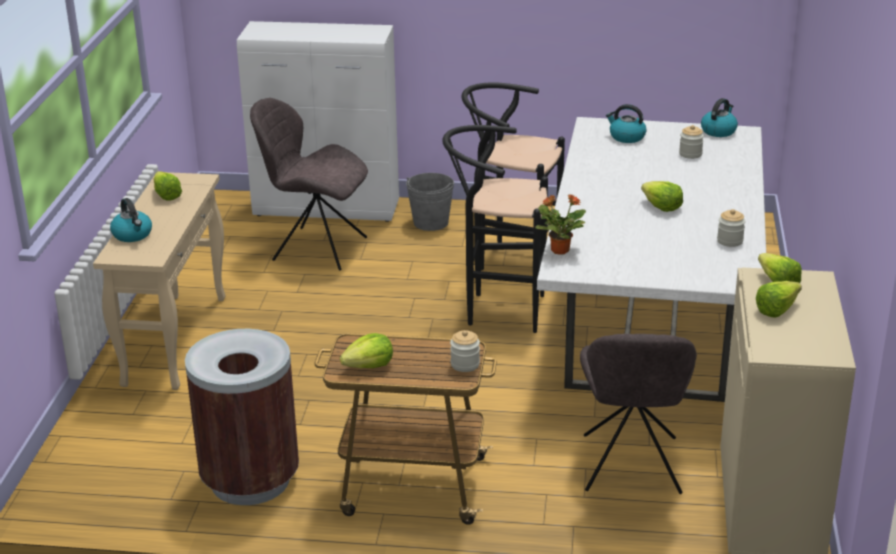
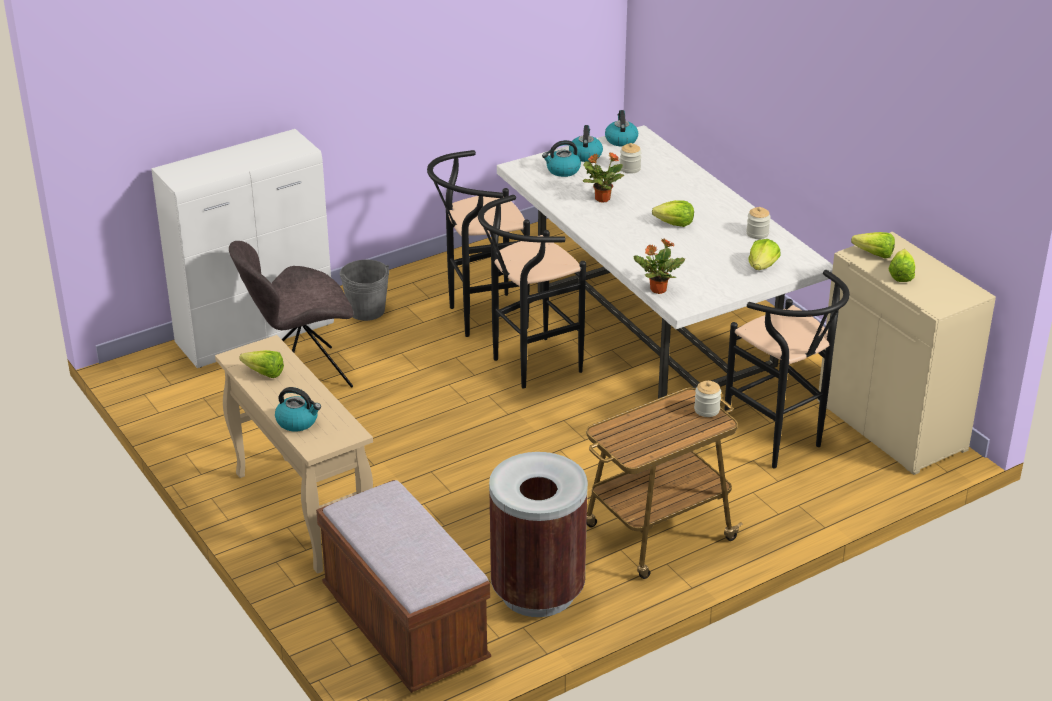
camera: 40 degrees left, 5 degrees up
(118, 455) = (404, 628): none -> brown bench
(369, 366) = (643, 443): lettuce -> lettuce (762, 266)
(626, 167) = (602, 199): none -> potted plant
(631, 467) = (780, 444): grey chair -> black stool
(666, 132) = (585, 155): none -> kettle

